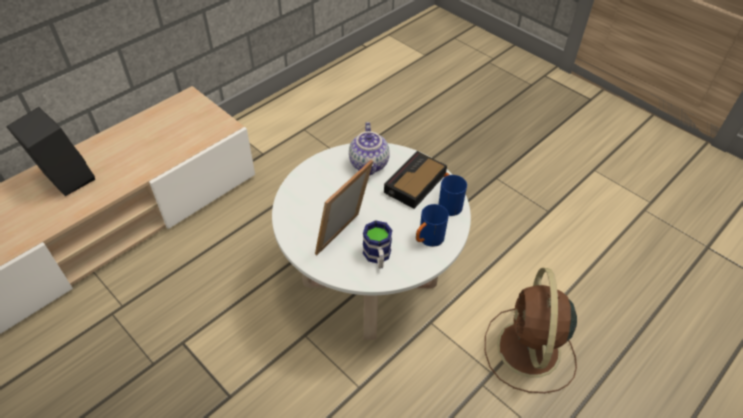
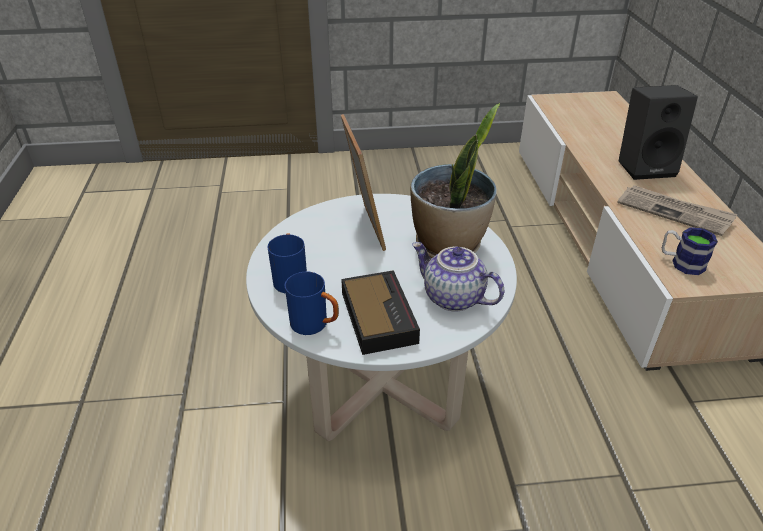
camera: 130 degrees right, 10 degrees down
(136, 148) = (674, 212): none -> newspaper
(322, 188) = (449, 246): none -> potted plant
(377, 257) = (316, 237): mug -> mug (681, 263)
(528, 351) = (156, 461): brown fan -> none

